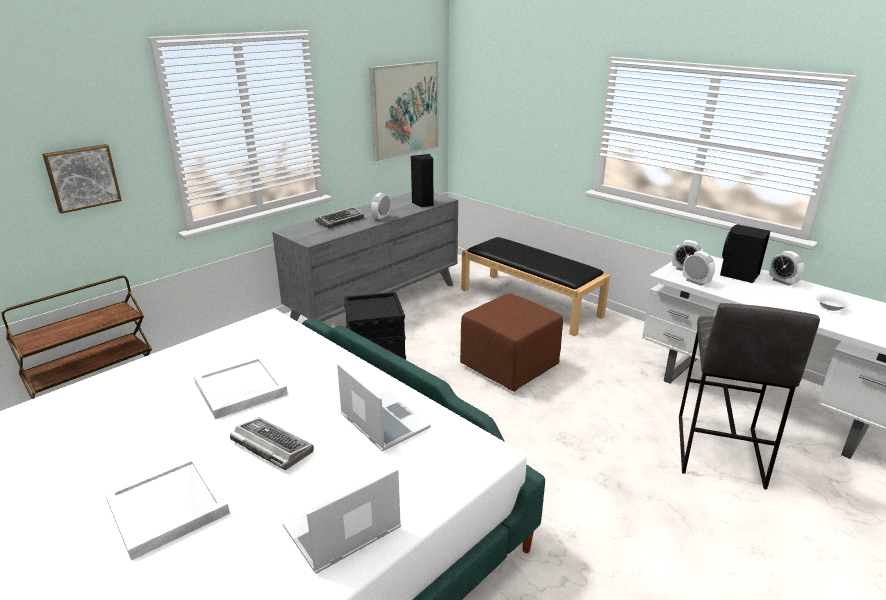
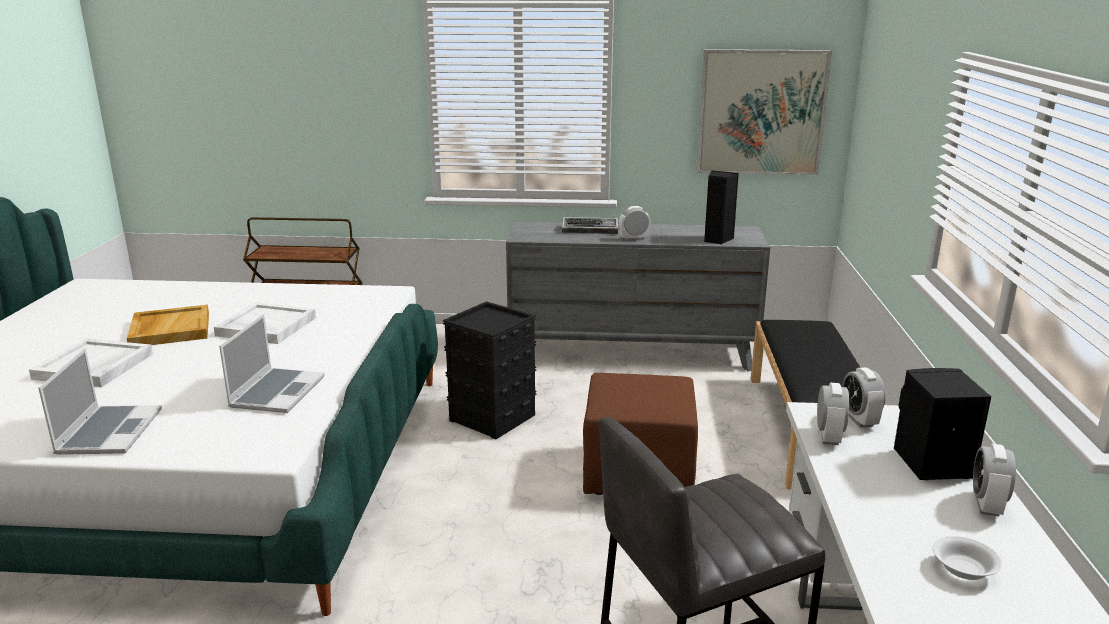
camera: 50 degrees right, 5 degrees down
(82, 177) = (344, 122): picture -> none
(153, 439) = (170, 329): none -> beige tray
(271, 447) = (196, 367): keyboard -> none
(342, 530) = (109, 431): laptop -> laptop turned 75 degrees clockwise

